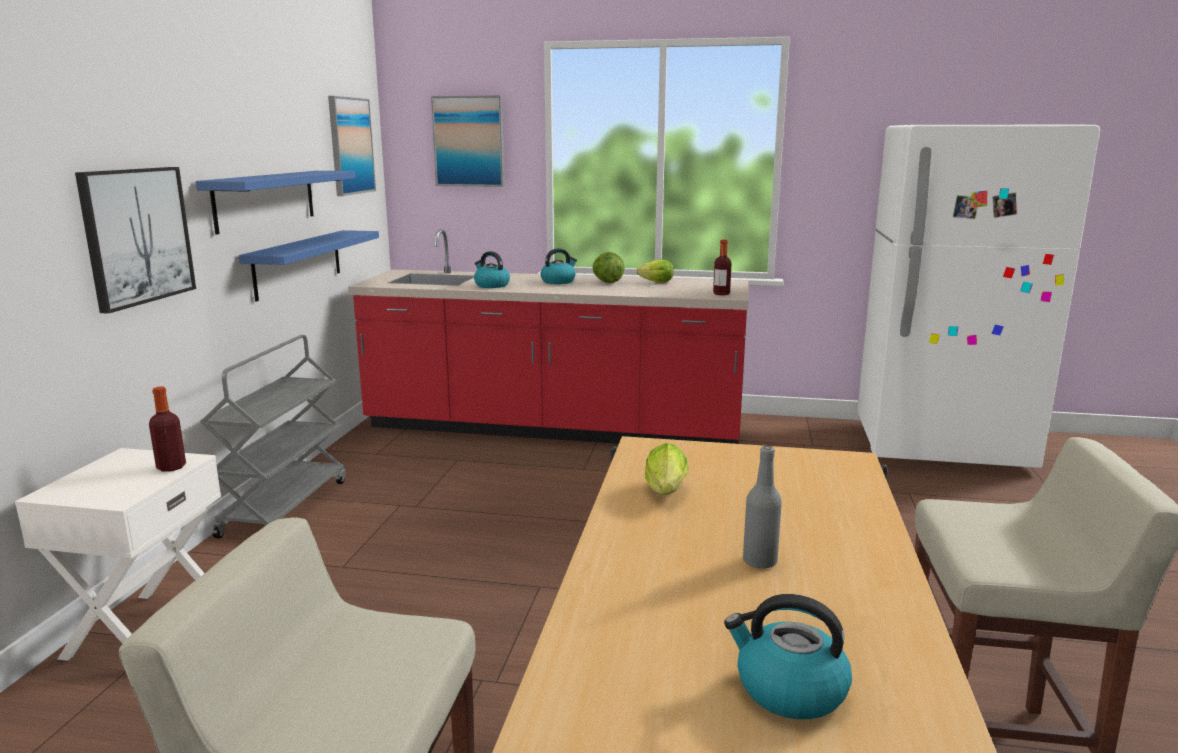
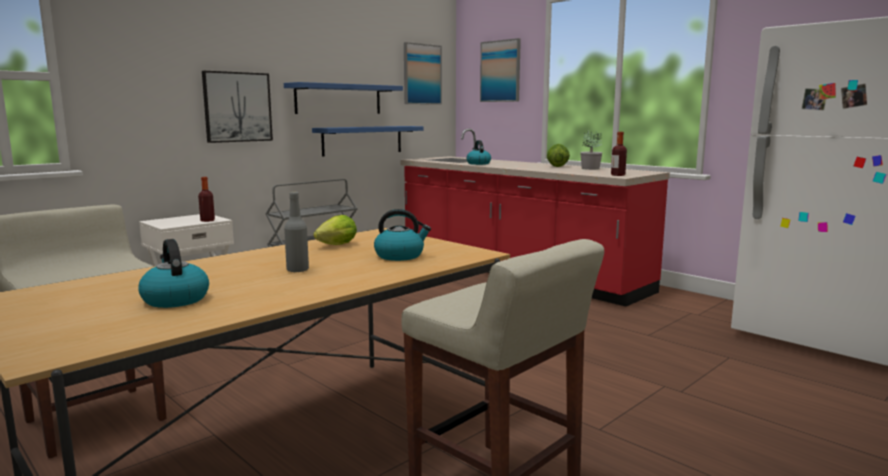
camera: 35 degrees right, 5 degrees down
(558, 281) = (526, 165): kettle -> kettle (400, 256)
(654, 282) = (590, 168): lettuce -> potted plant

